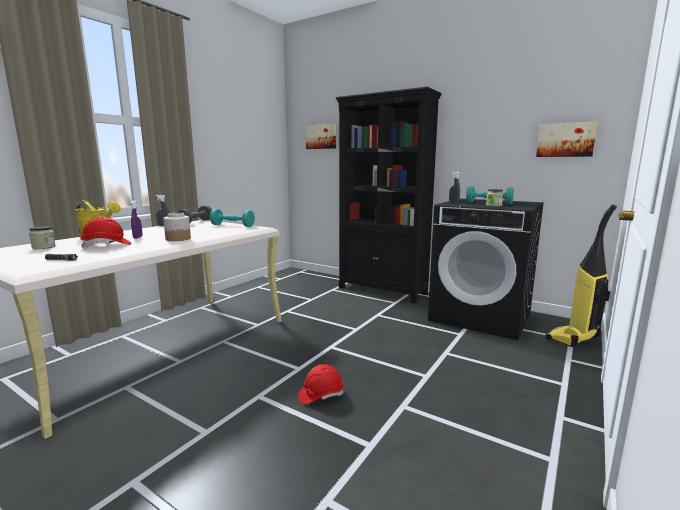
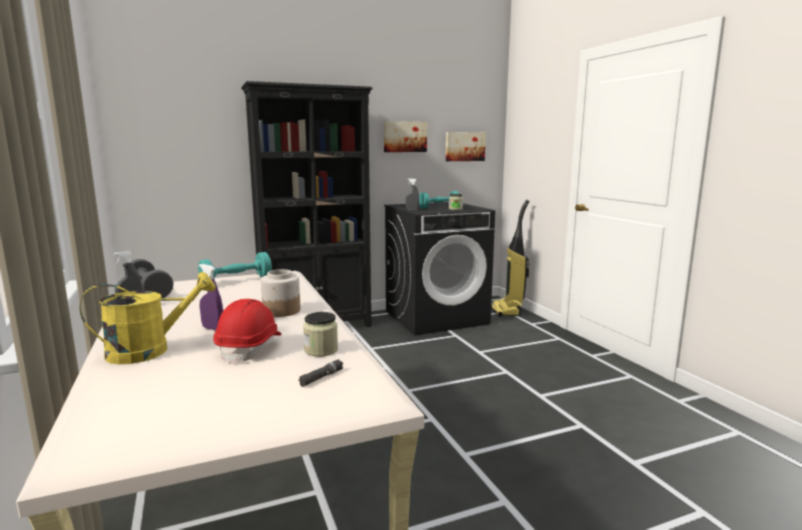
camera: 55 degrees left, 0 degrees up
(44, 247) = (161, 391): jar -> jar (321, 350)
(320, 395) = (493, 423): red hard hat -> none
(321, 137) = (180, 131): picture -> picture (404, 137)

